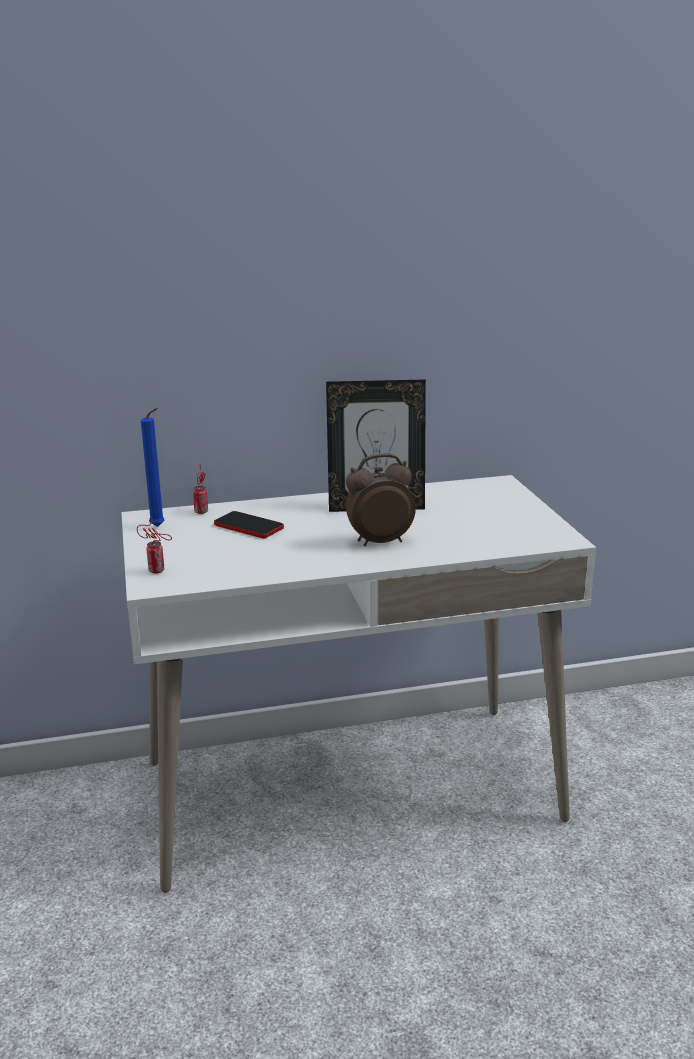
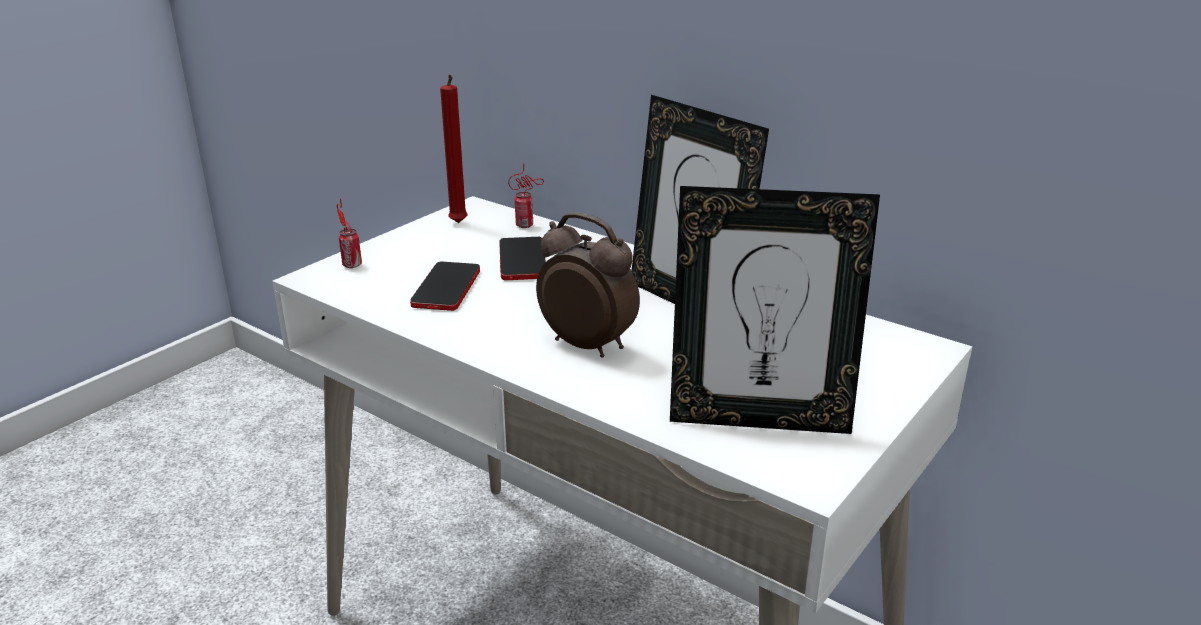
camera: 50 degrees right, 5 degrees up
(159, 527) = (458, 224): blue candle -> red candle
(245, 554) = (446, 288): none -> phone
(507, 532) = (759, 419): none -> picture frame

